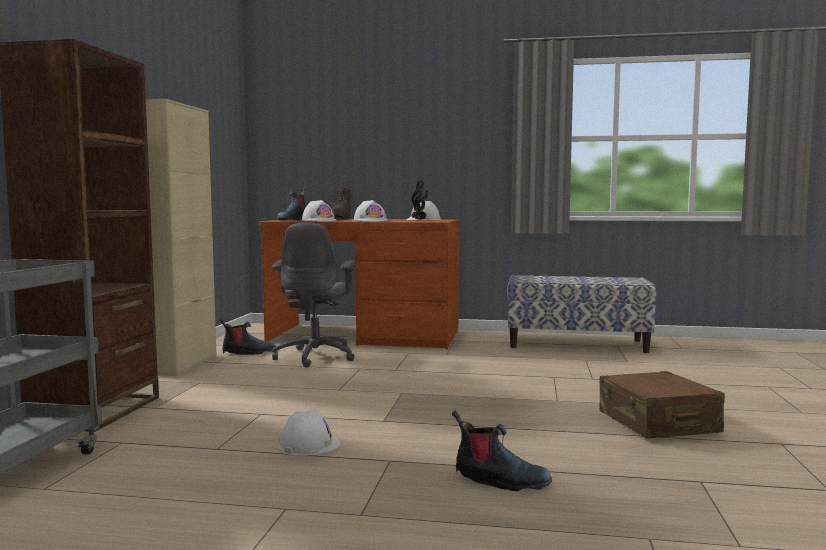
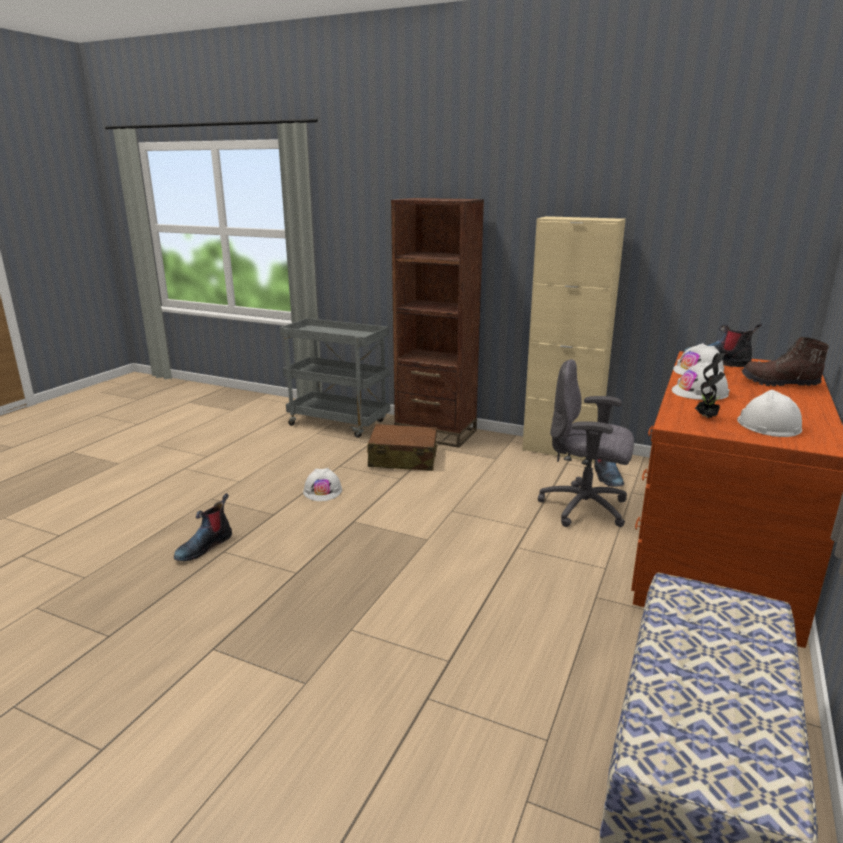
camera: 105 degrees right, 15 degrees up
(657, 423) = (233, 677): brown suitcase -> brown suitcase (402, 459)

